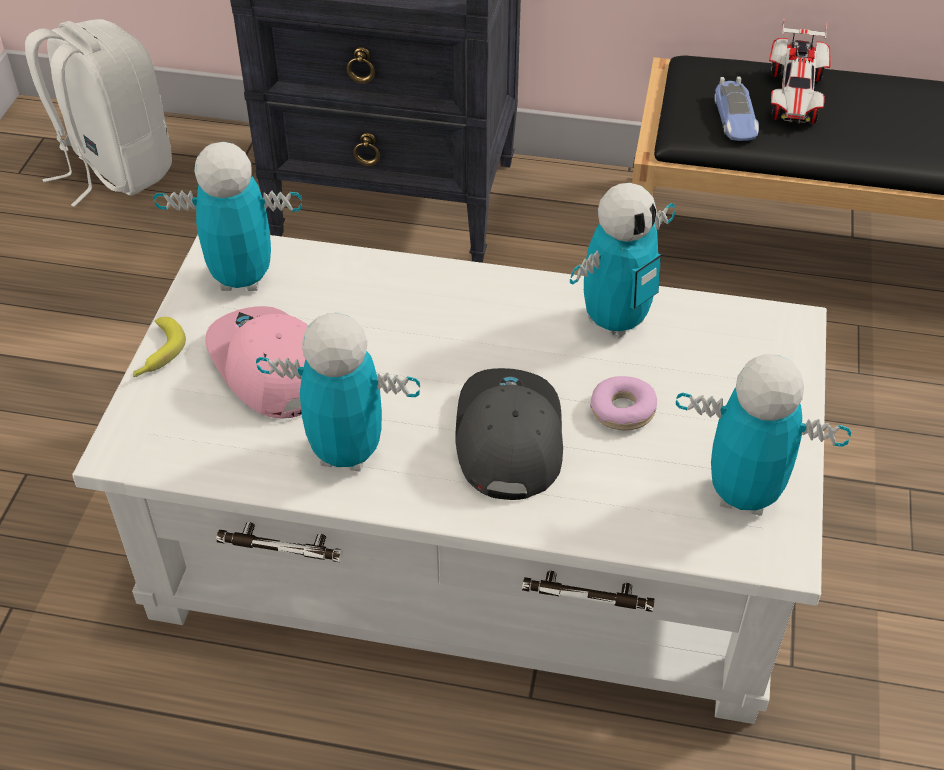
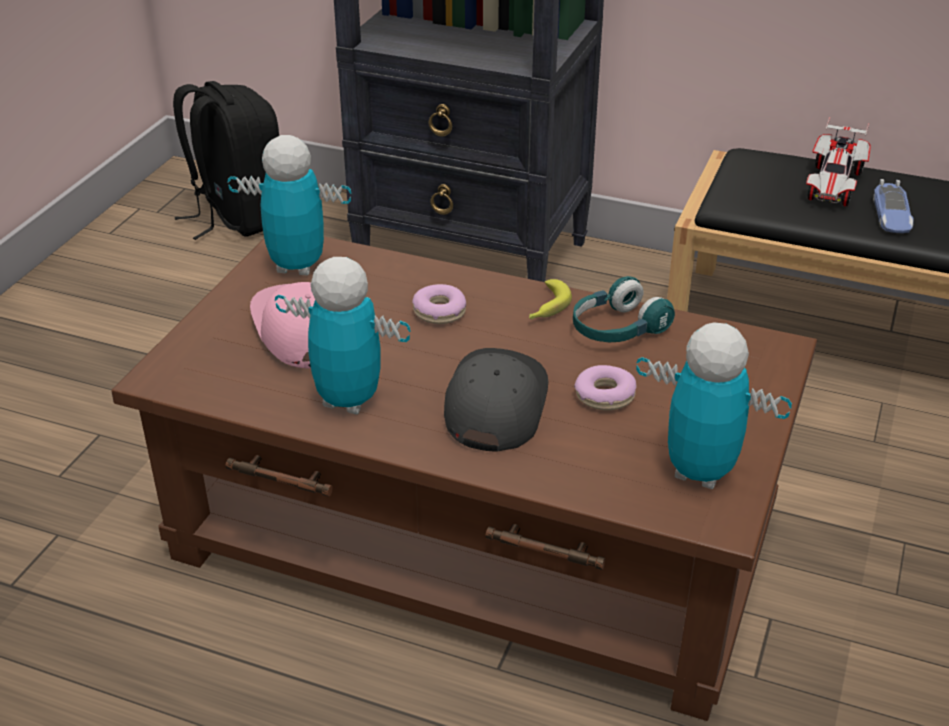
camera: 10 degrees right, 10 degrees down
(114, 169) = (237, 216): white backpack -> black backpack
(156, 355) = (208, 312): banana -> banana (546, 307)
(417, 322) = (439, 312): none -> donut
(469, 545) = (472, 537): white coffee table -> brown coffee table
(615, 321) = (617, 329): toy robot -> turquoise headphones
(735, 118) = (773, 197): toy car -> toy car (891, 216)

